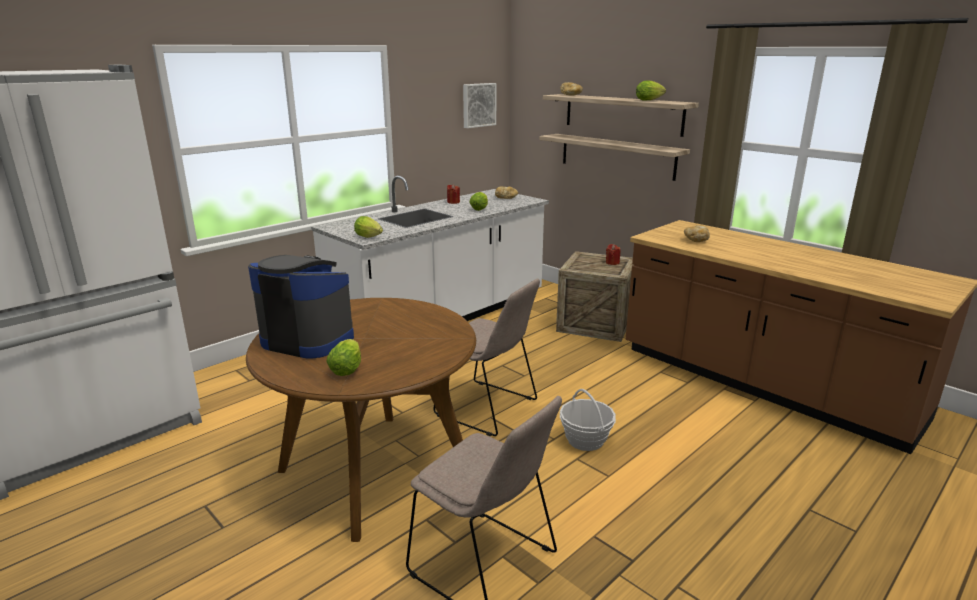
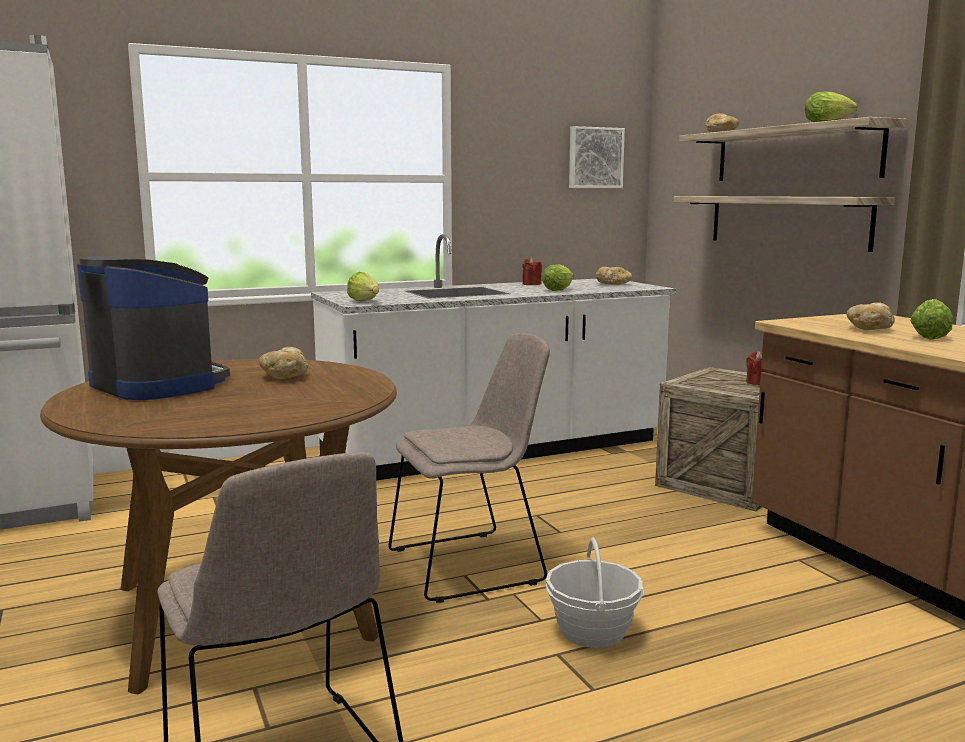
camera: 20 degrees right, 10 degrees down
(348, 368) = (156, 412): lettuce -> lettuce (929, 337)
(384, 318) = (285, 377): none -> bread
(489, 409) = (471, 565): beige chair -> beige chair turned 75 degrees counterclockwise

